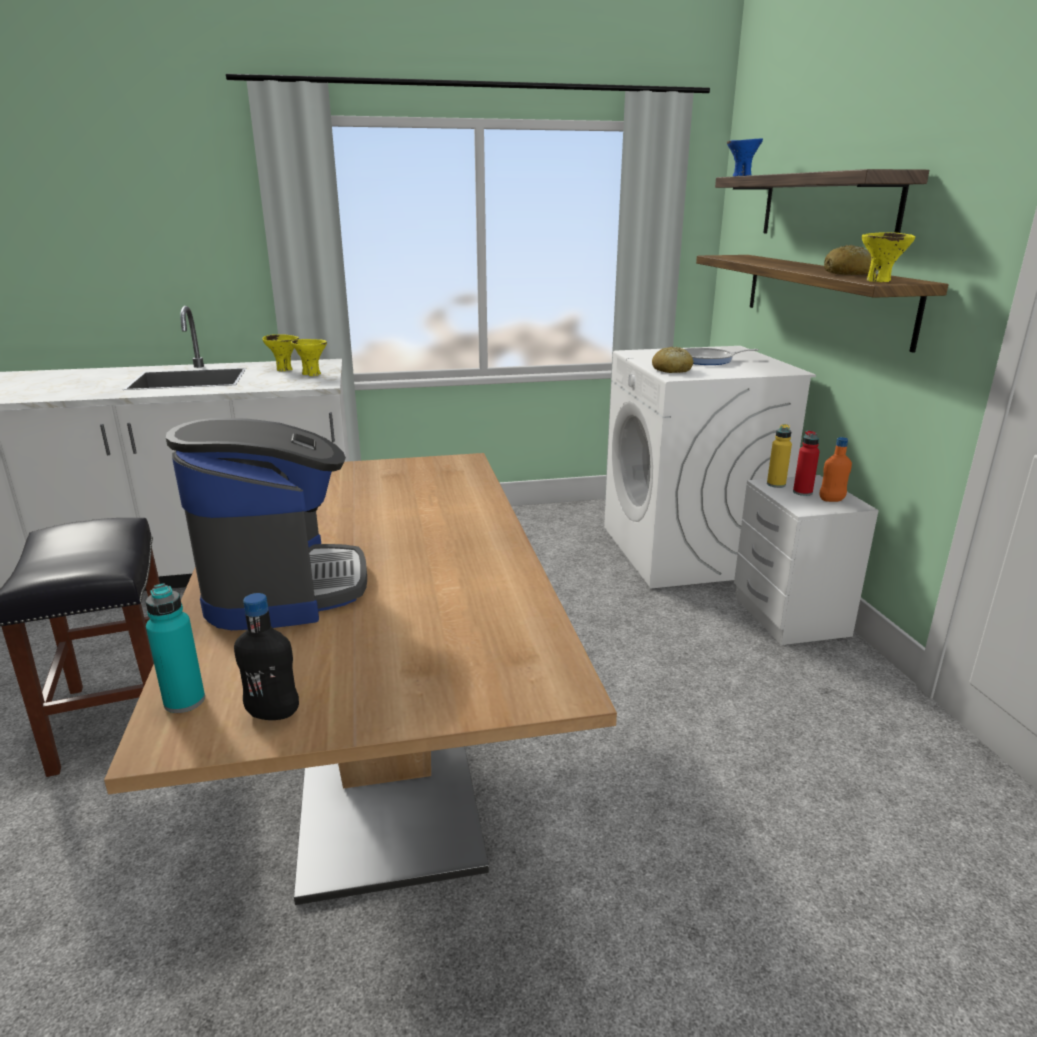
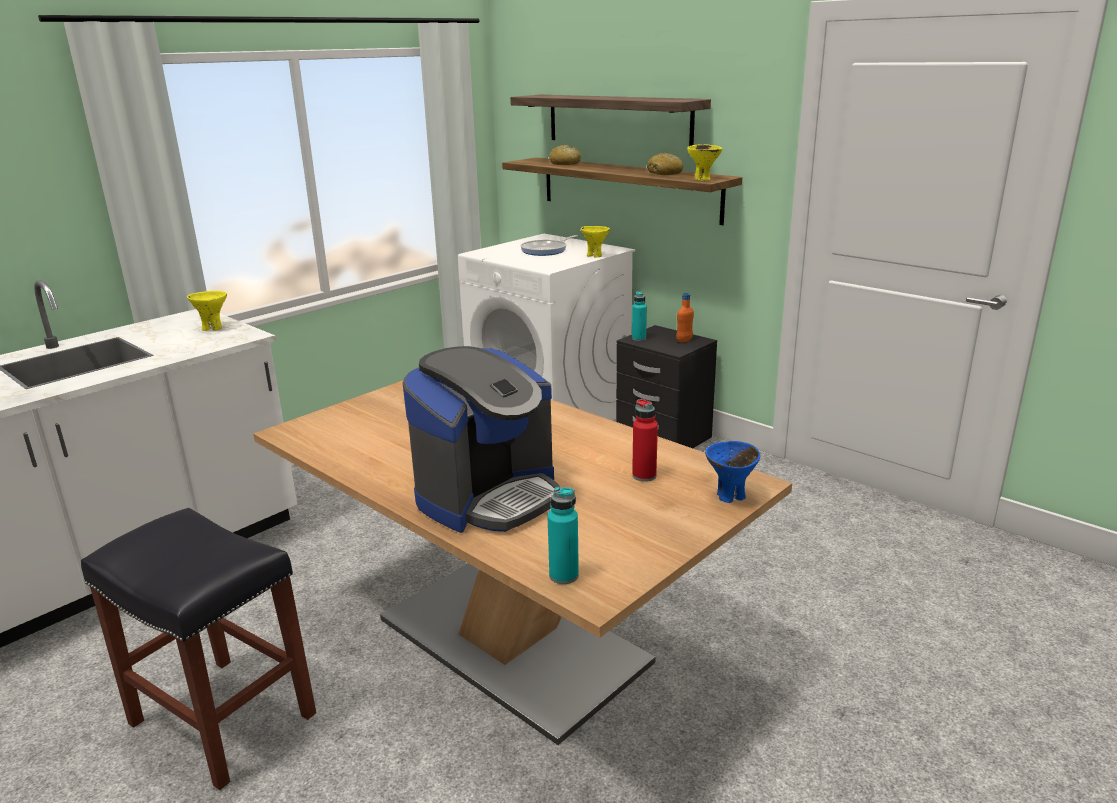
camera: 35 degrees left, 0 degrees up
(273, 713) = (629, 557): black bottle -> none
(283, 587) = (489, 496): coffee machine -> coffee machine turned 90 degrees clockwise
(284, 369) = (168, 329): yellow bowl -> yellow bowl (595, 255)
(671, 370) = (536, 263): bread -> bread (565, 163)
(741, 176) = (535, 96): blue bowl -> blue bowl (730, 497)
(776, 484) = (639, 338): yellow bottle -> turquoise bottle
(789, 616) = (664, 437): white nightstand -> black nightstand
(802, 492) = (661, 340): red bottle -> red bottle (644, 476)

